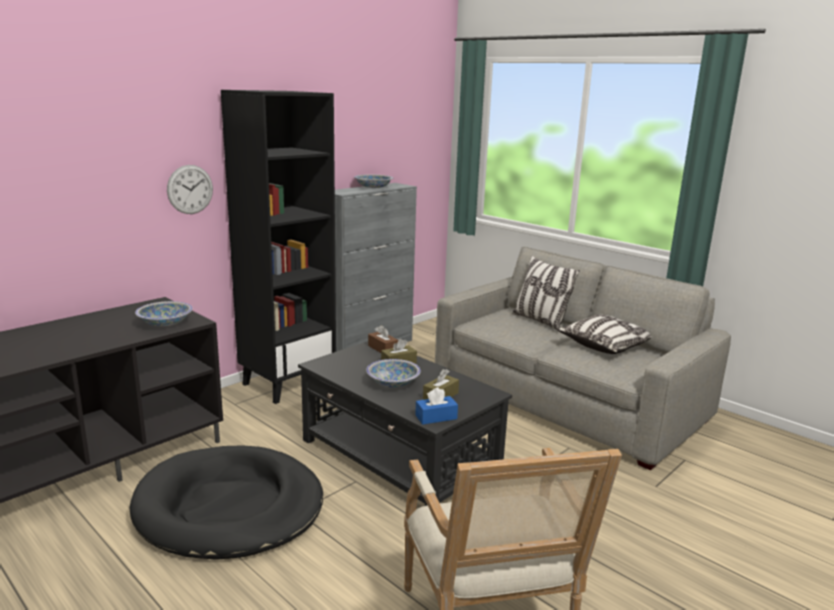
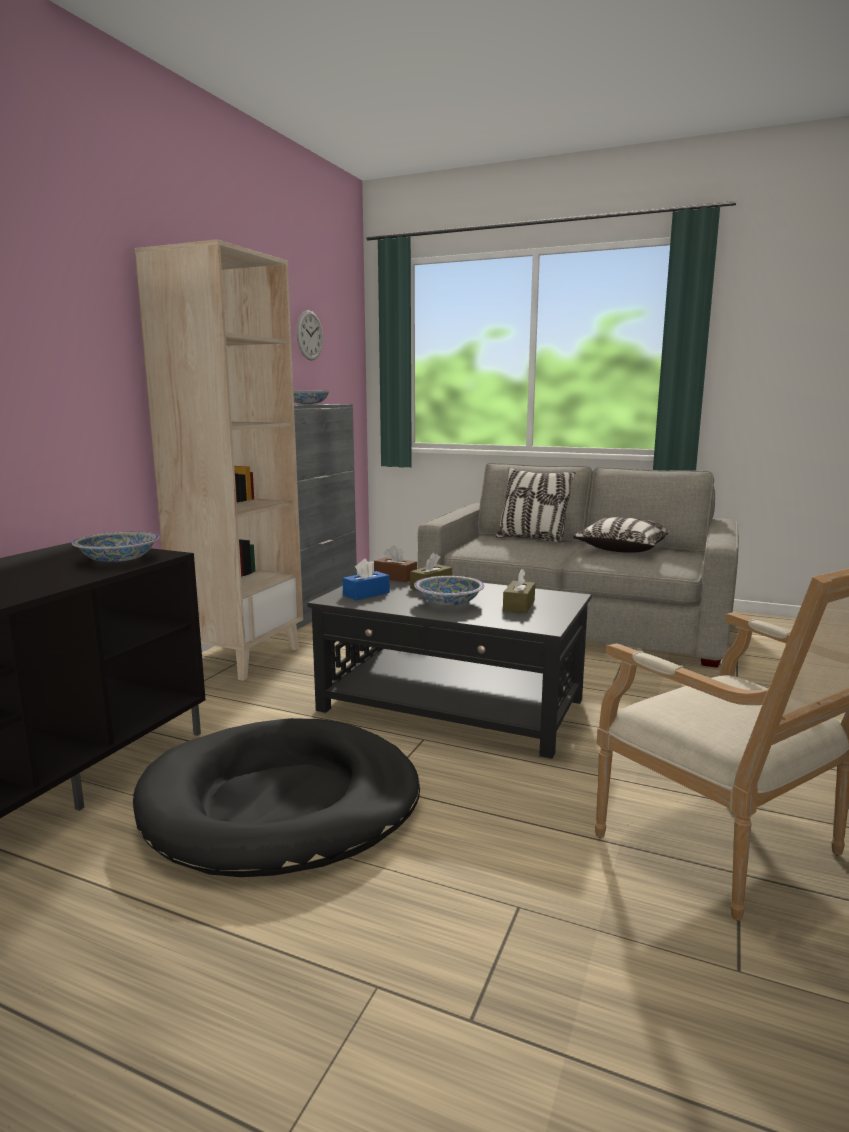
camera: 20 degrees left, 5 degrees down
(190, 189) = (102, 385): wall clock -> wall clock (309, 335)
(288, 383) = (240, 657): black bookcase -> beige bookcase
(436, 417) = (540, 623): blue tissue box -> blue tissue box (366, 594)

